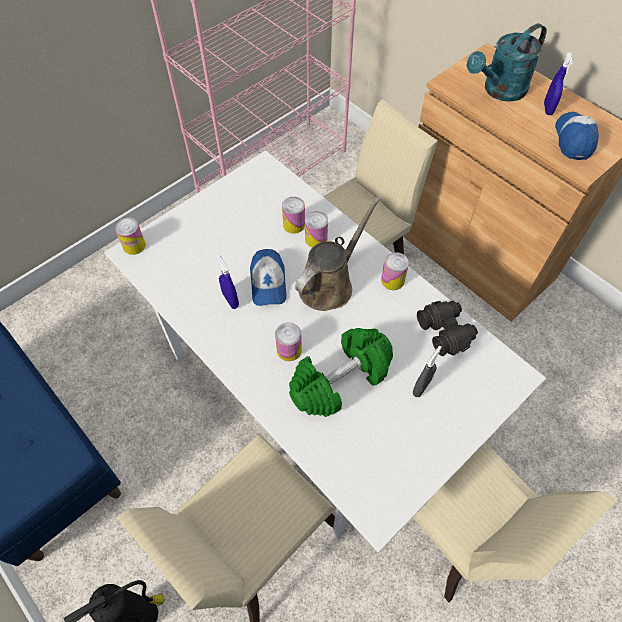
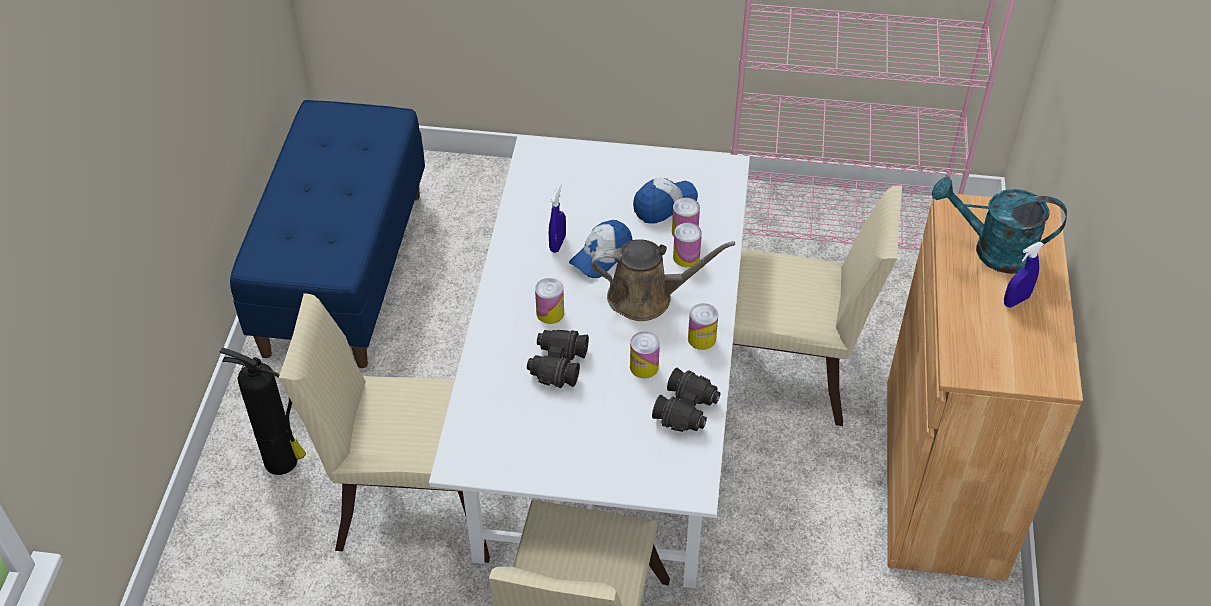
camera: 50 degrees right, 10 degrees down
(134, 245) = (543, 148): can -> can (644, 367)
(340, 379) = (557, 364): green dumbbell -> black binoculars
(421, 387) = (608, 425): grey spray bottle -> none
(573, 139) = (994, 342): cap -> cap (664, 205)

